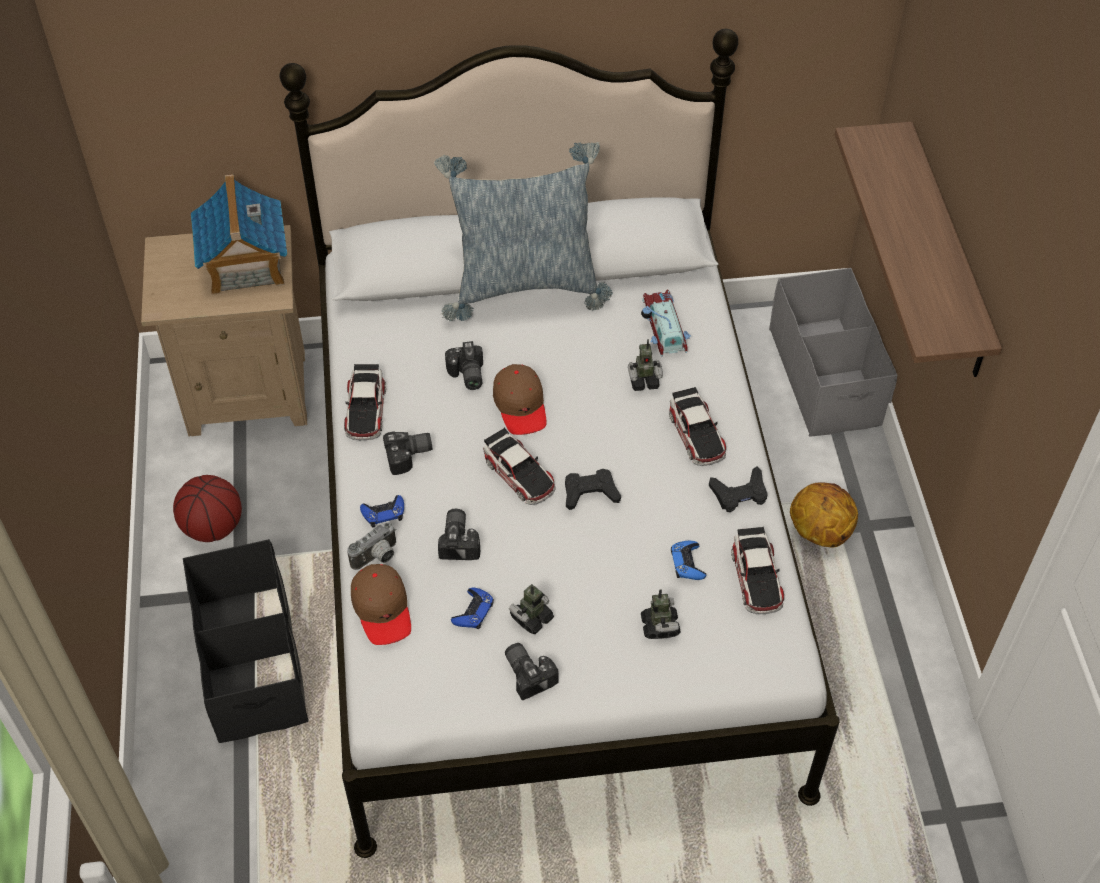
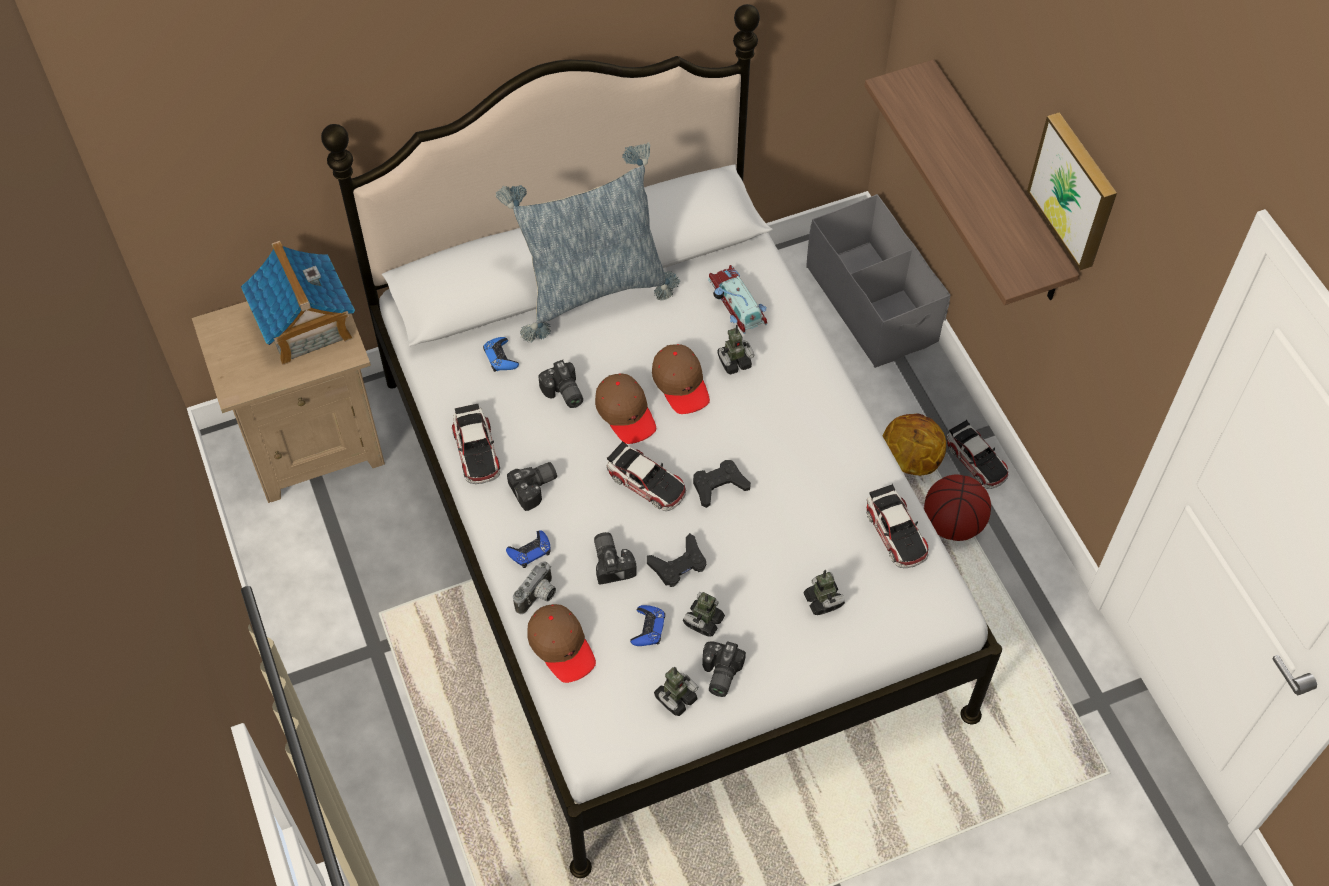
camera: 15 degrees left, 5 degrees up
(212, 527) = (325, 591): basketball -> basketball (952, 524)
(253, 662) = (412, 716): black storage box -> none
(478, 686) = (675, 698): none -> toy robot
(530, 673) = (718, 674): camera -> camera turned 120 degrees counterclockwise
(584, 390) = (681, 384): none -> brown cap
(687, 563) = (830, 534): blue game controller -> blue game controller (500, 357)
(696, 433) = (799, 404): toy car -> toy car (976, 460)
(739, 493) = (857, 455): black game controller -> black game controller (678, 564)
(1010, 254) = (1076, 190): none -> picture

